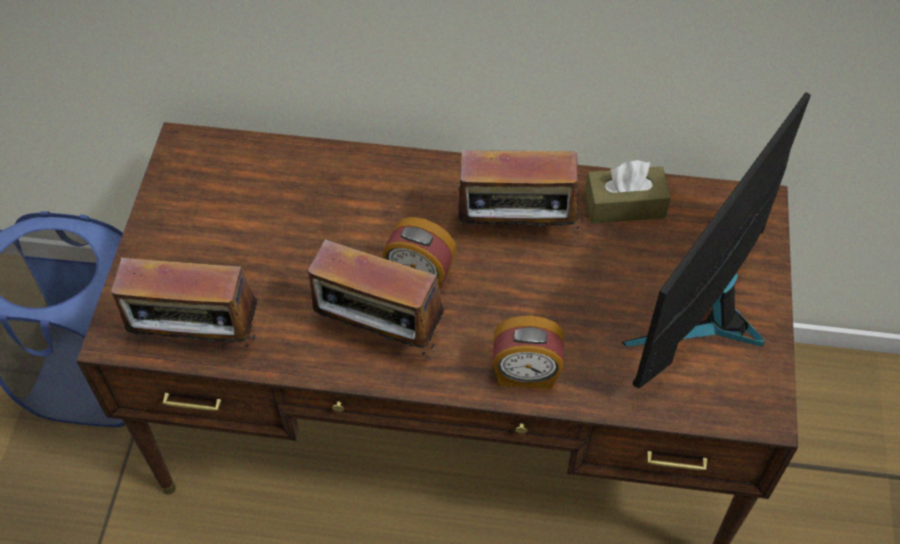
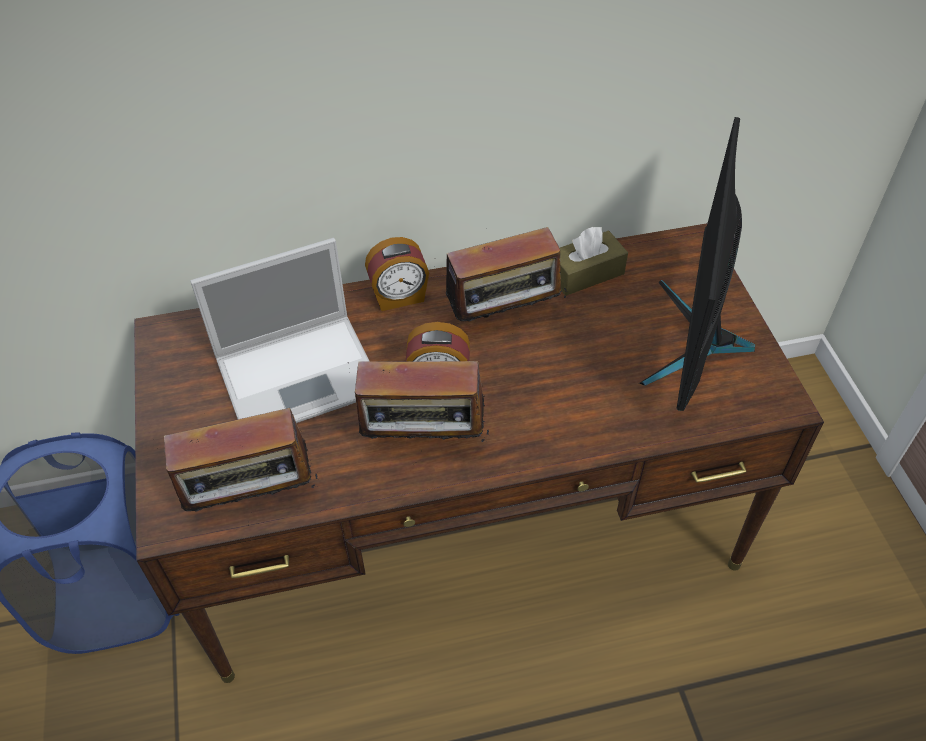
camera: 20 degrees left, 5 degrees down
(293, 227) = (301, 374): none -> laptop
(525, 373) = (571, 434): alarm clock -> alarm clock (399, 297)

